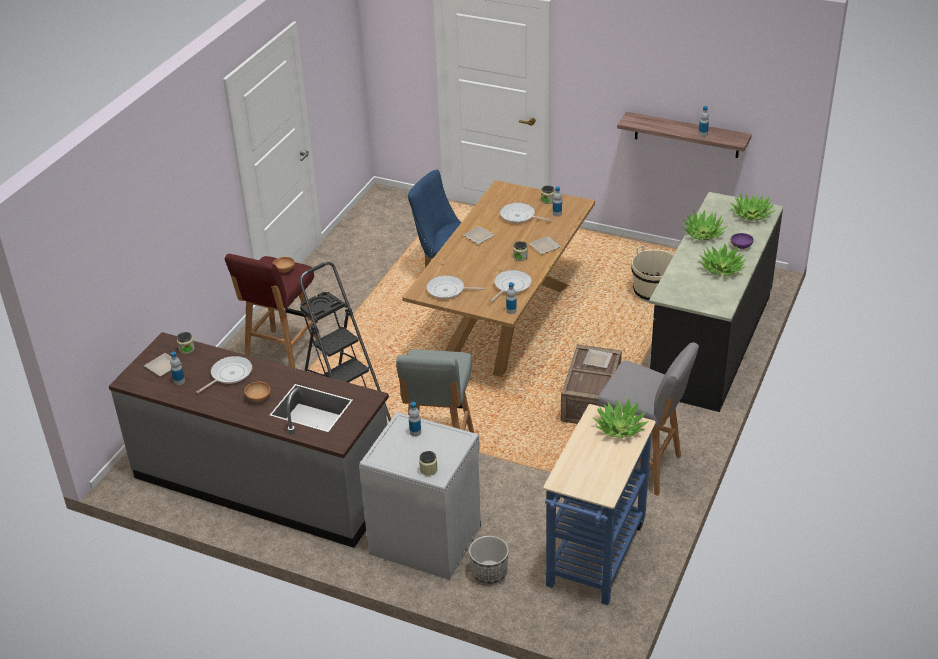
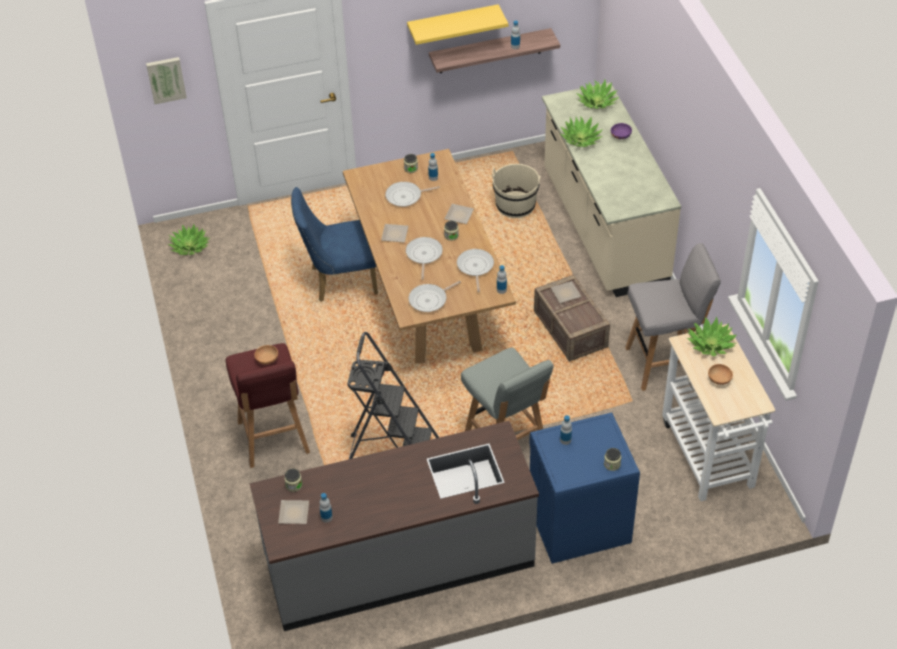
camera: 40 degrees left, 10 degrees up
(229, 374) = (361, 484): frying pan -> frying pan (423, 255)
(258, 398) = (413, 490): brown bowl -> brown bowl (719, 380)
(395, 46) = (166, 79): none -> picture
(426, 538) = (578, 522): white washing machine -> blue washing machine
(489, 573) = (651, 518): planter -> none
(595, 556) = (708, 456): blue cart -> white cart
(652, 91) = (453, 24): none -> yellow shelf
(709, 342) = (603, 228): black counter -> beige counter
(721, 269) = (628, 164): potted plant -> potted plant (190, 246)

